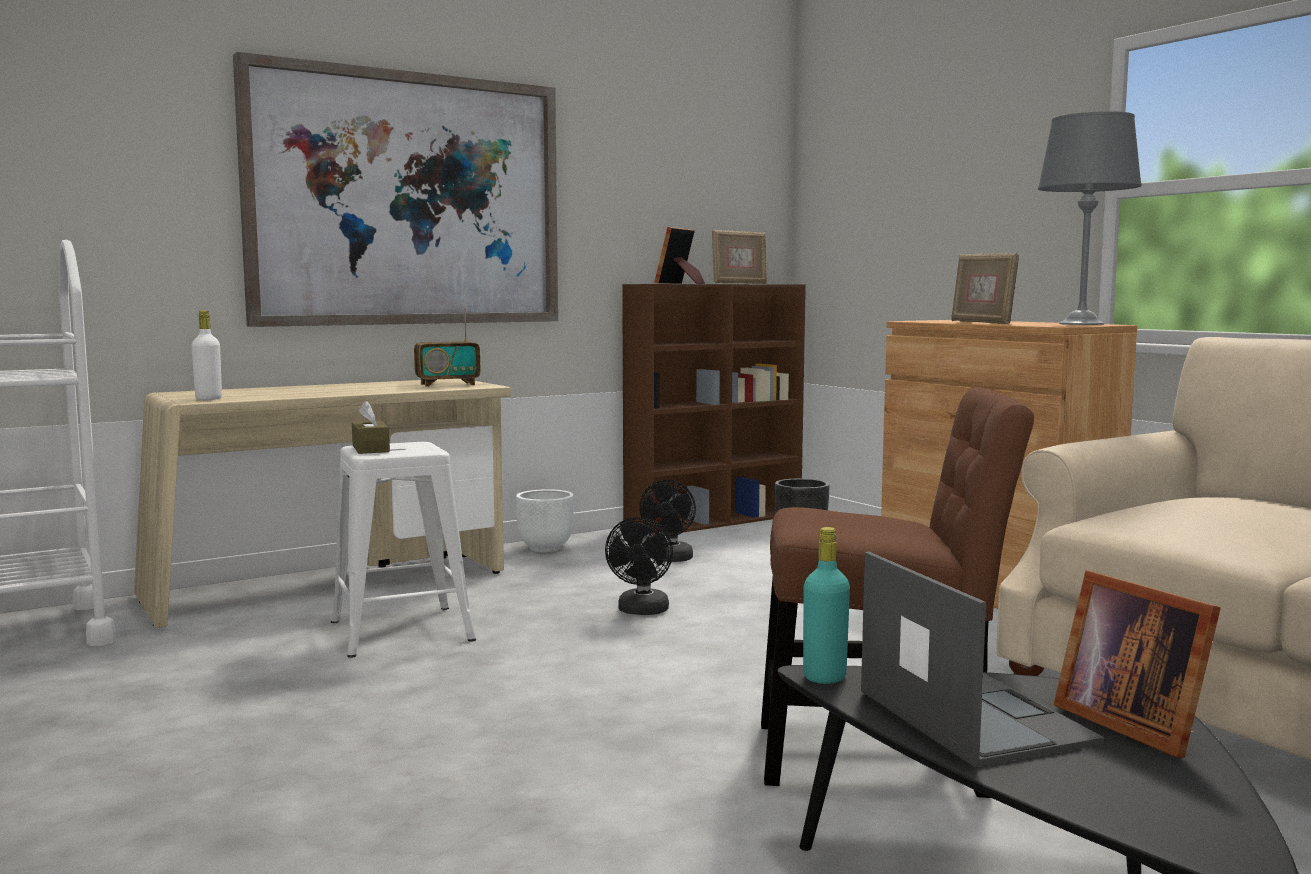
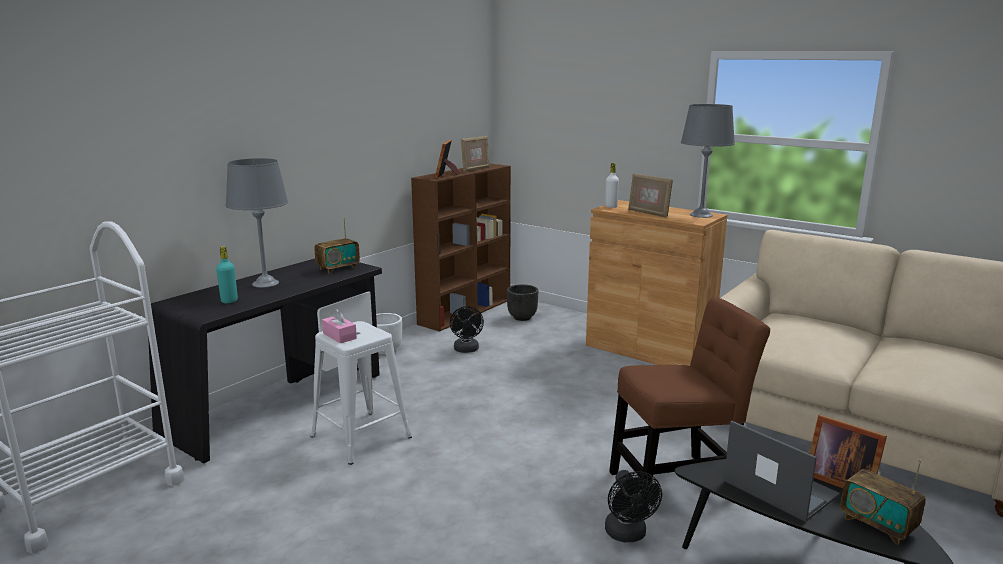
camera: 20 degrees left, 10 degrees up
(208, 399) = (213, 311): white bottle -> white bottle (611, 206)
(323, 388) = (265, 283): none -> grey table lamp
(330, 586) = (280, 404): beige desk -> black desk
(370, 449) = (339, 336): brown tissue box -> pink tissue box
(407, 200) = (290, 144): picture -> none
(642, 611) = (485, 397): black fan -> black fan (628, 535)
(824, 677) = (700, 473): turquoise bottle -> turquoise bottle (229, 301)
(1152, 798) = (877, 525): none -> radio

